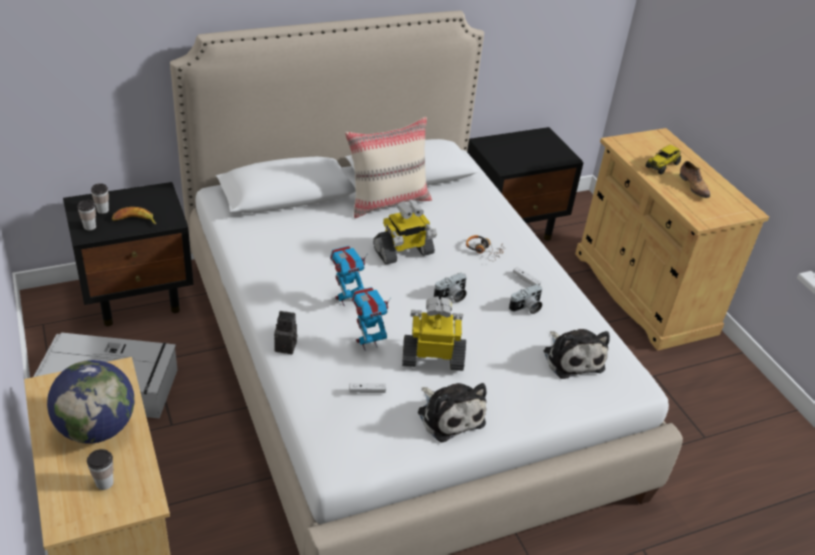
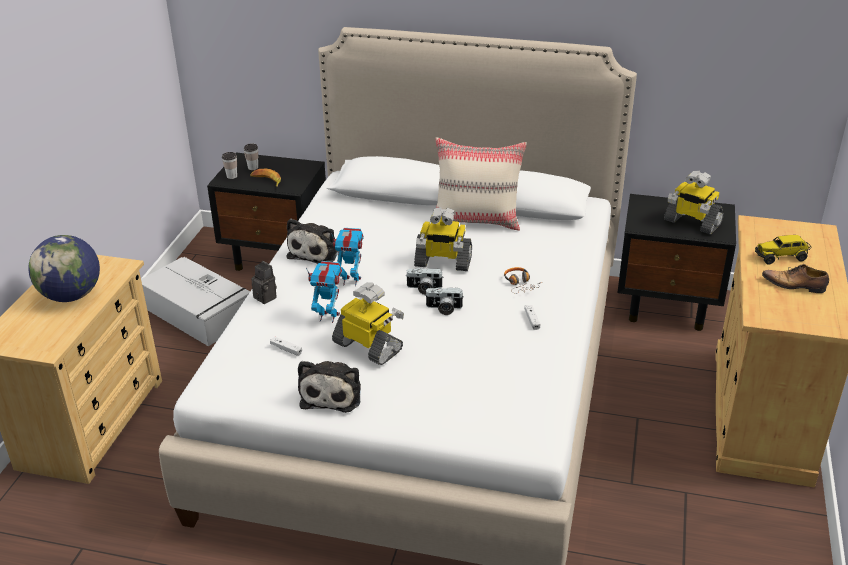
camera: 40 degrees right, 5 degrees down
(104, 483) = (38, 329): cup -> none
(526, 308) = (504, 342): camera -> camera (424, 289)
(537, 152) = (691, 222): none -> toy robot
(572, 358) = (498, 396): plush toy -> plush toy (316, 251)
(693, 186) = (794, 285): shoe -> shoe turned 90 degrees clockwise

